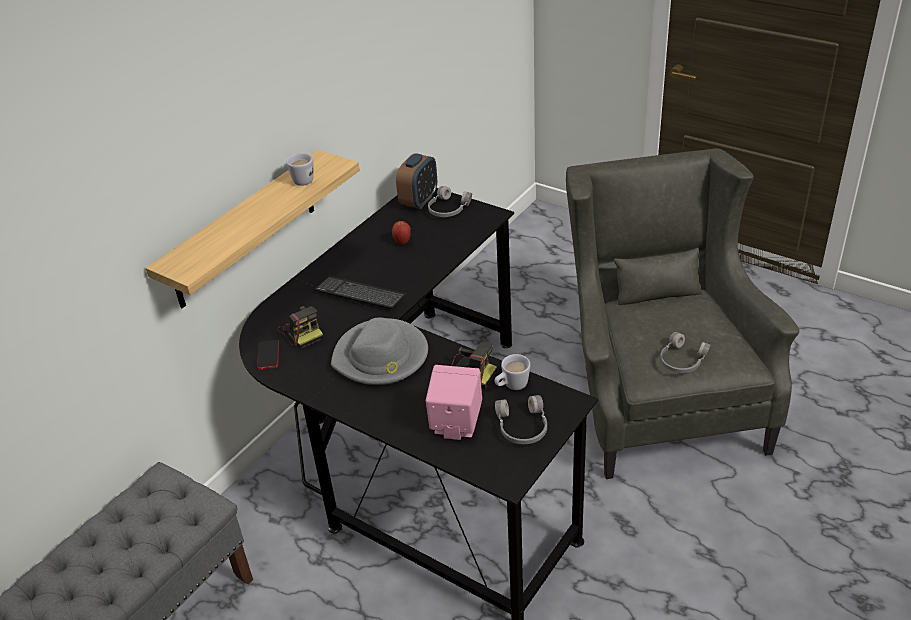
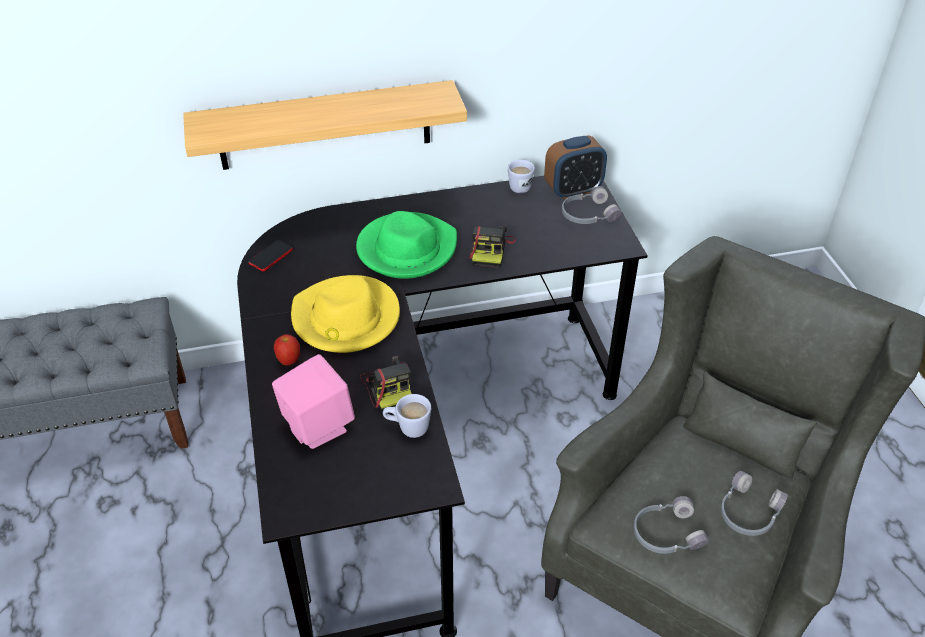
camera: 40 degrees right, 5 degrees up
(302, 179) = (398, 101): white mug -> white mug (522, 185)
(302, 332) = (319, 253): camera -> camera (490, 250)
(360, 294) = (406, 249): keyboard -> green hat
(381, 357) = (345, 319): grey hat -> yellow hat
(402, 242) = (504, 222): apple -> apple (289, 361)
(521, 427) = (362, 474): grey headphones -> grey headphones (747, 512)

